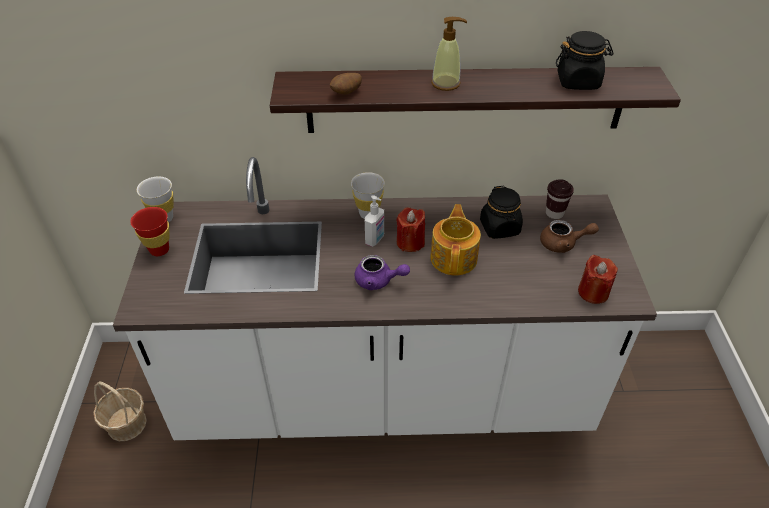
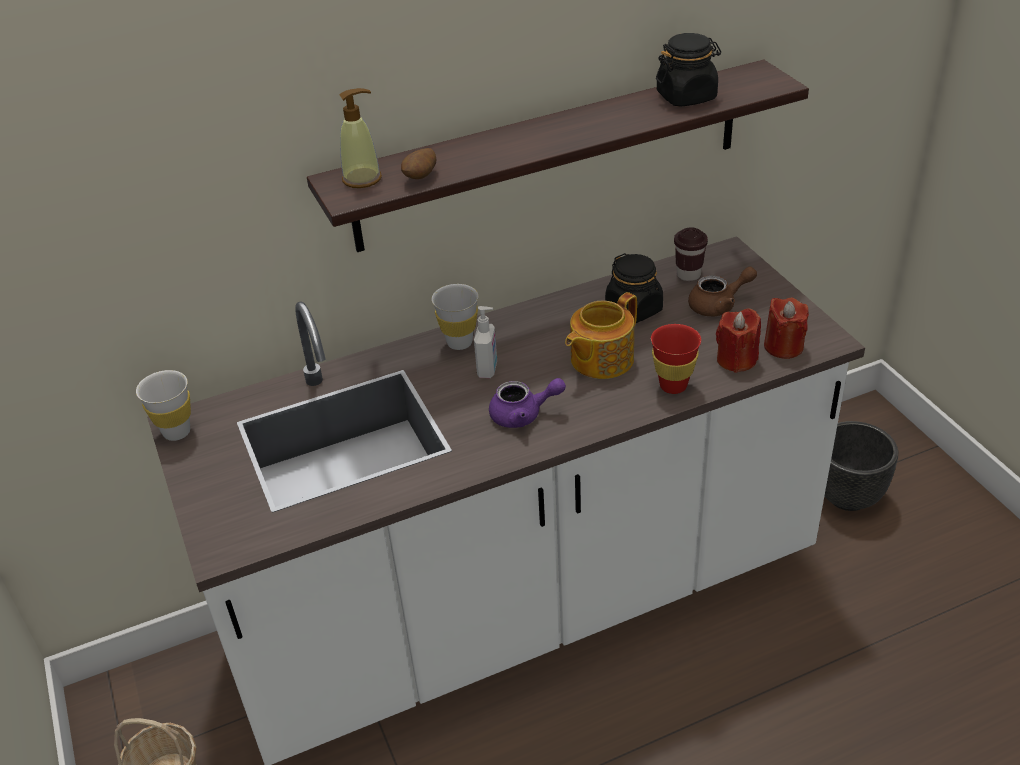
camera: 20 degrees left, 5 degrees down
(159, 250) = (198, 472): red cup -> red cup (673, 386)
(410, 242) = (535, 359): red candle -> red candle (736, 359)
(446, 83) = (535, 136): soap dispenser -> soap dispenser (362, 179)
(454, 257) = (600, 359): teapot -> teapot turned 120 degrees counterclockwise
(643, 402) = (848, 496): none -> black planter

